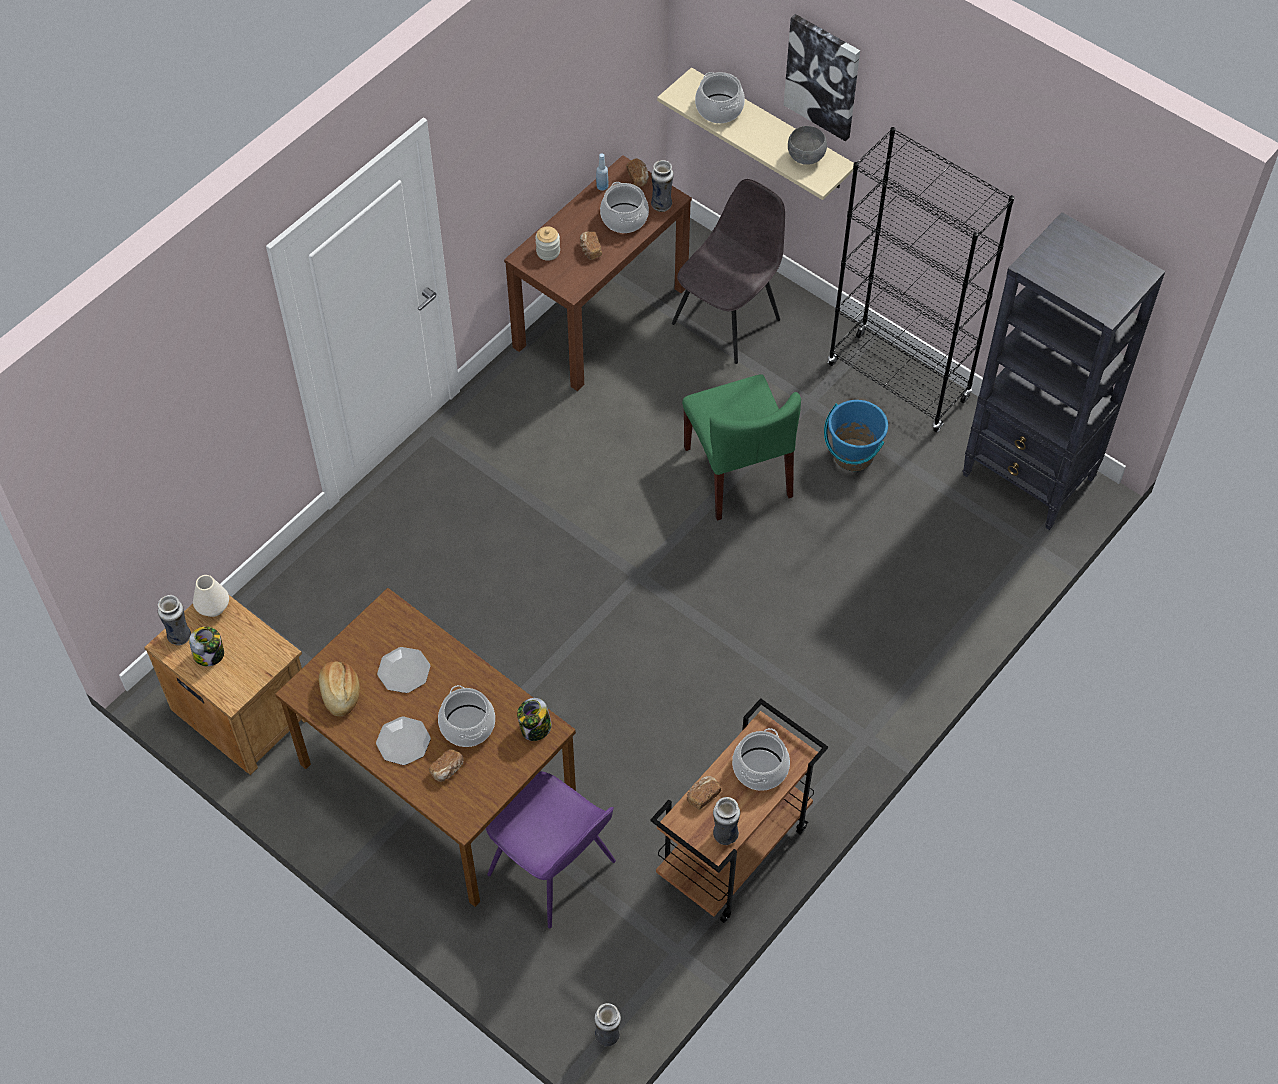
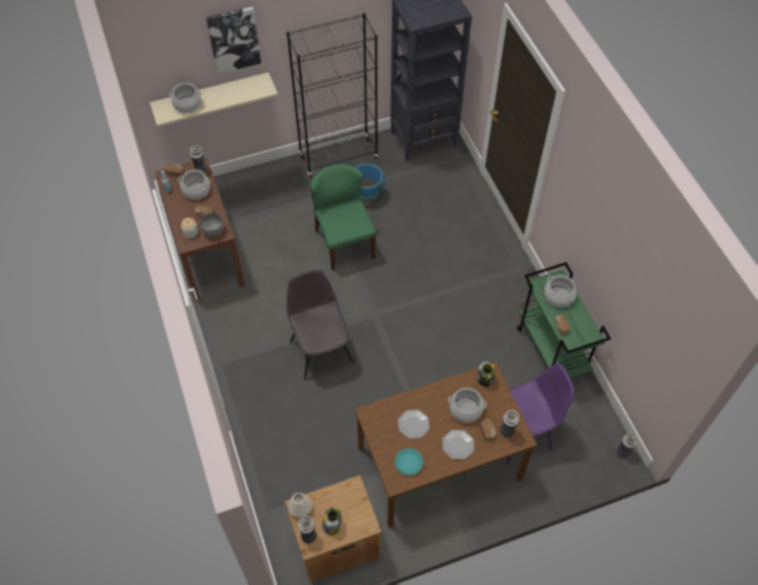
camera: 60 degrees left, 0 degrees up
(339, 693) = (408, 463): bread -> turquoise plate
(724, 835) = (587, 328): vase -> vase (507, 432)
(728, 320) = (251, 202): grey chair -> grey chair (321, 350)
(733, 853) = (552, 351): brown cart -> green cart
(738, 473) = (344, 243): green chair -> green chair turned 120 degrees counterclockwise
(805, 158) = (248, 88): grey bowl -> grey bowl (214, 231)

